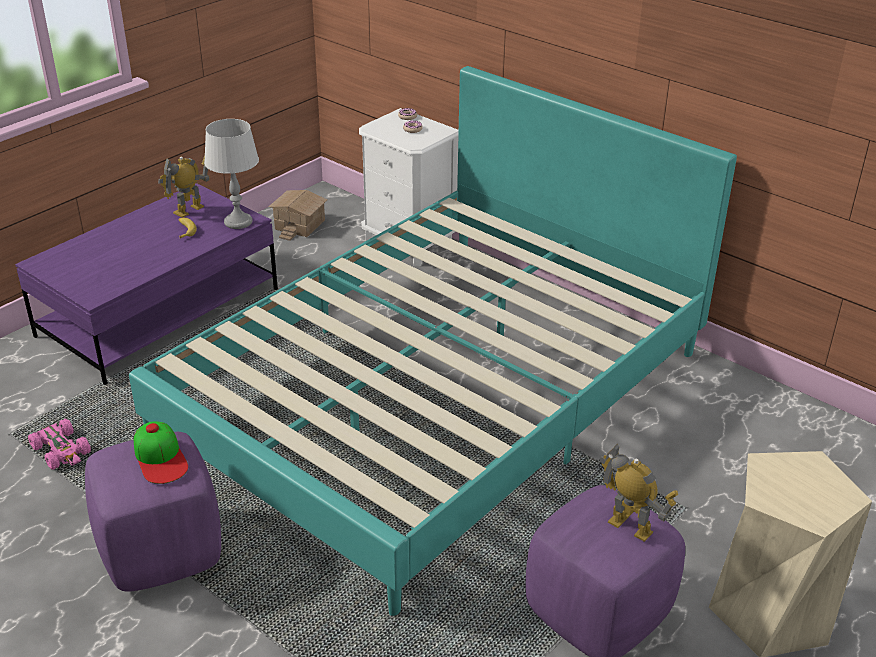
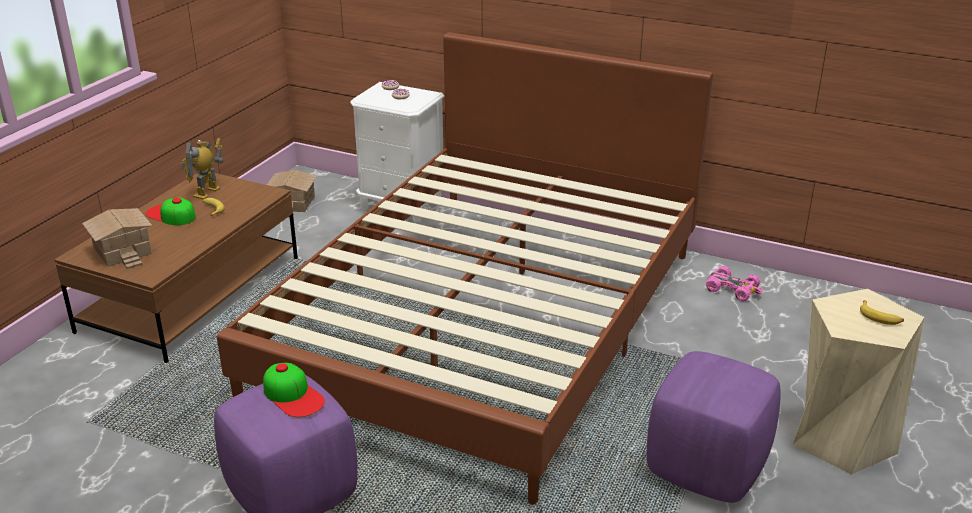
camera: 15 degrees left, 5 degrees down
(62, 450) = (149, 426): pink toy car -> pink toy car (733, 289)
(79, 264) = (121, 251): none -> toy house
(143, 231) = (171, 215): none -> cap
(159, 313) = (192, 294): purple coffee table -> brown coffee table
(238, 222) = (260, 196): grey table lamp -> none
(438, 396) = (487, 322): turquoise bed -> brown bed
(630, 527) = (736, 376): toy robot -> none
(816, 491) = (880, 317): none -> banana

